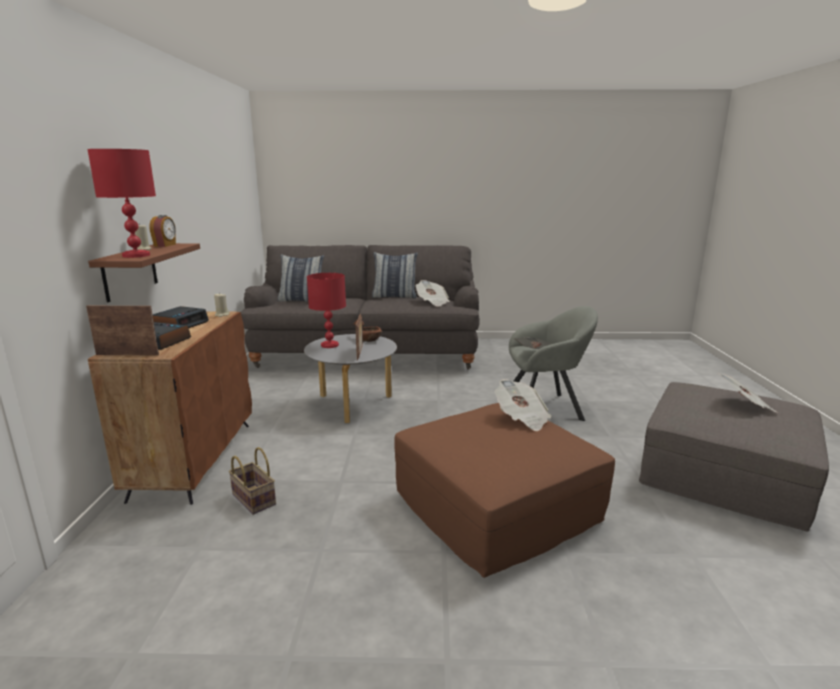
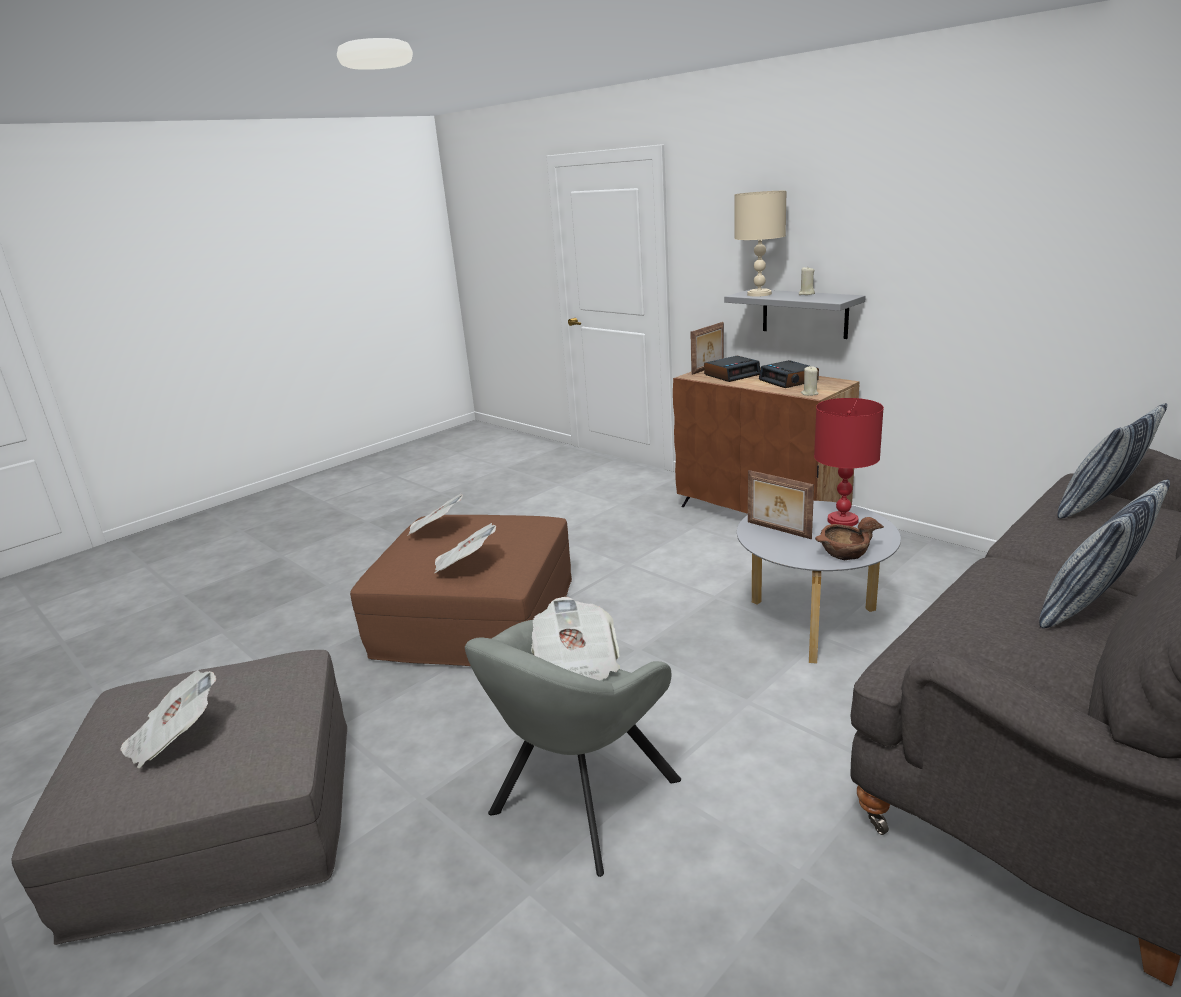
camera: 135 degrees right, 5 degrees up
(130, 271) = (804, 313): brown shelf -> grey shelf
(136, 255) = (759, 294): red table lamp -> beige table lamp
(165, 245) = (833, 297): alarm clock -> none
(252, 499) = (655, 526): basket -> none
(432, 302) = (981, 639): newspaper -> newspaper (436, 530)

